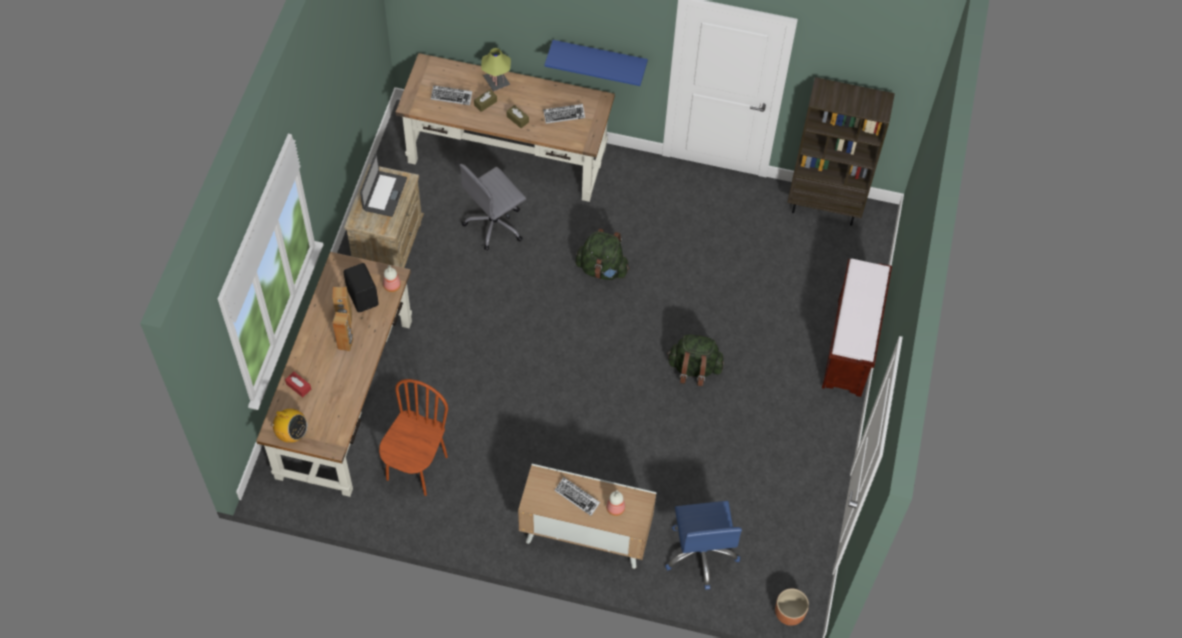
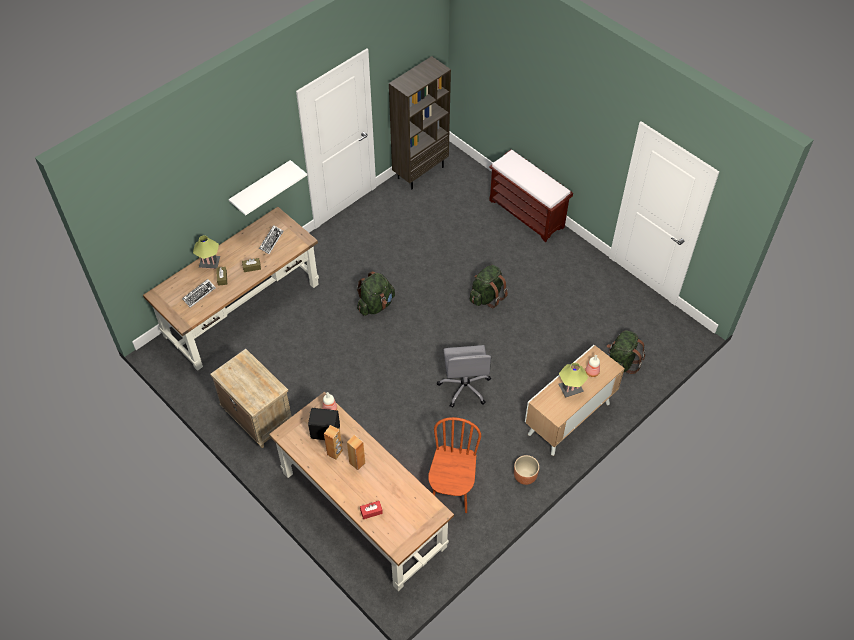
camera: 55 degrees left, 5 degrees down
(292, 434) = (409, 536): radio -> none
(384, 194) = (244, 377): laptop -> none
(416, 468) = (452, 492): brown chair -> brown chair turned 45 degrees clockwise
(495, 224) = (292, 345): grey office chair -> grey office chair (465, 387)
(577, 497) = (570, 389): keyboard -> table lamp
(599, 58) = (261, 186): blue shelf -> white shelf
(701, 553) = (621, 363): blue office chair -> green backpack
(788, 614) = (688, 341): brown planter -> brown planter (525, 476)

